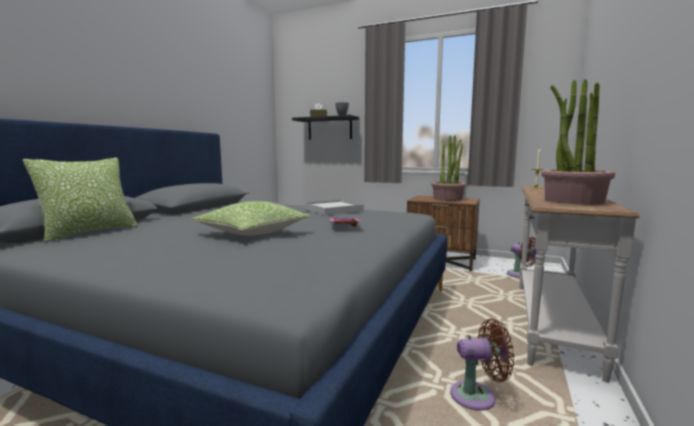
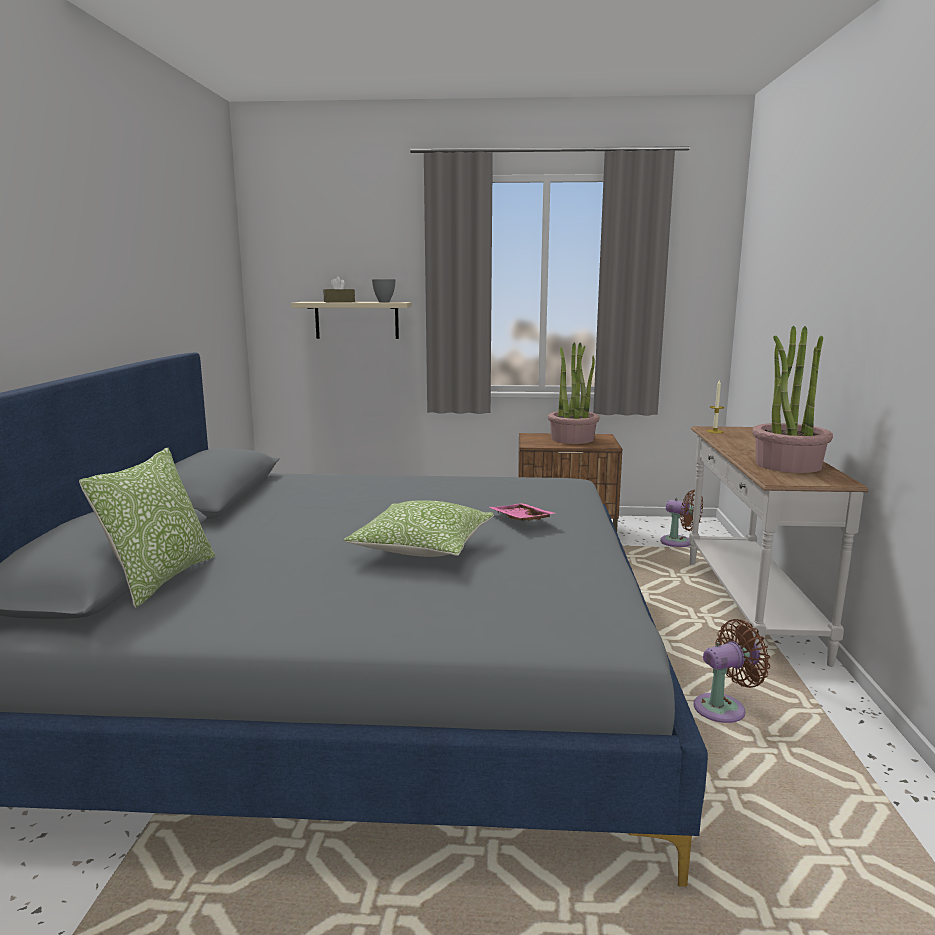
camera: 20 degrees left, 5 degrees up
(330, 128) = (357, 320): black shelf -> beige shelf
(333, 210) = (455, 484): white tray -> none

